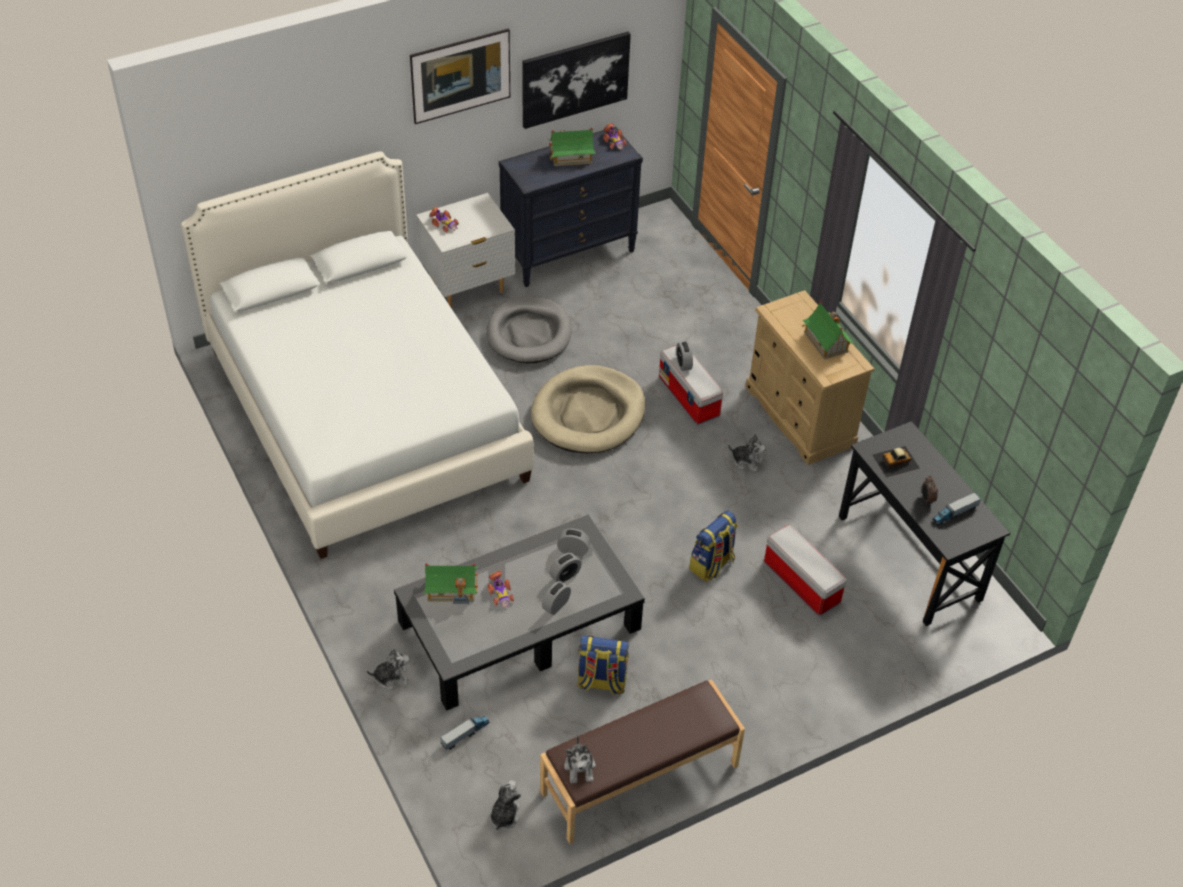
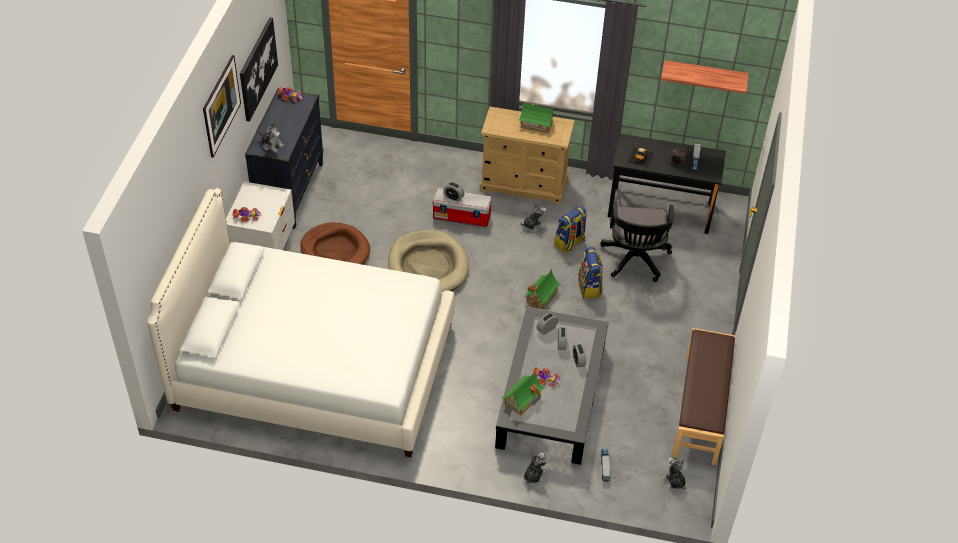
camera: 50 degrees left, 0 degrees up
(529, 333) = (335, 251): grey dog bed -> brown dog bed
(571, 157) = (281, 122): toy house -> toy house (541, 297)
(580, 767) = (704, 416): plush toy -> plush toy (271, 145)
(601, 682) = (624, 384): backpack -> backpack (570, 243)
(800, 582) = (635, 261): storage box -> black office chair
(1025, 406) = (704, 75): none -> shelf

